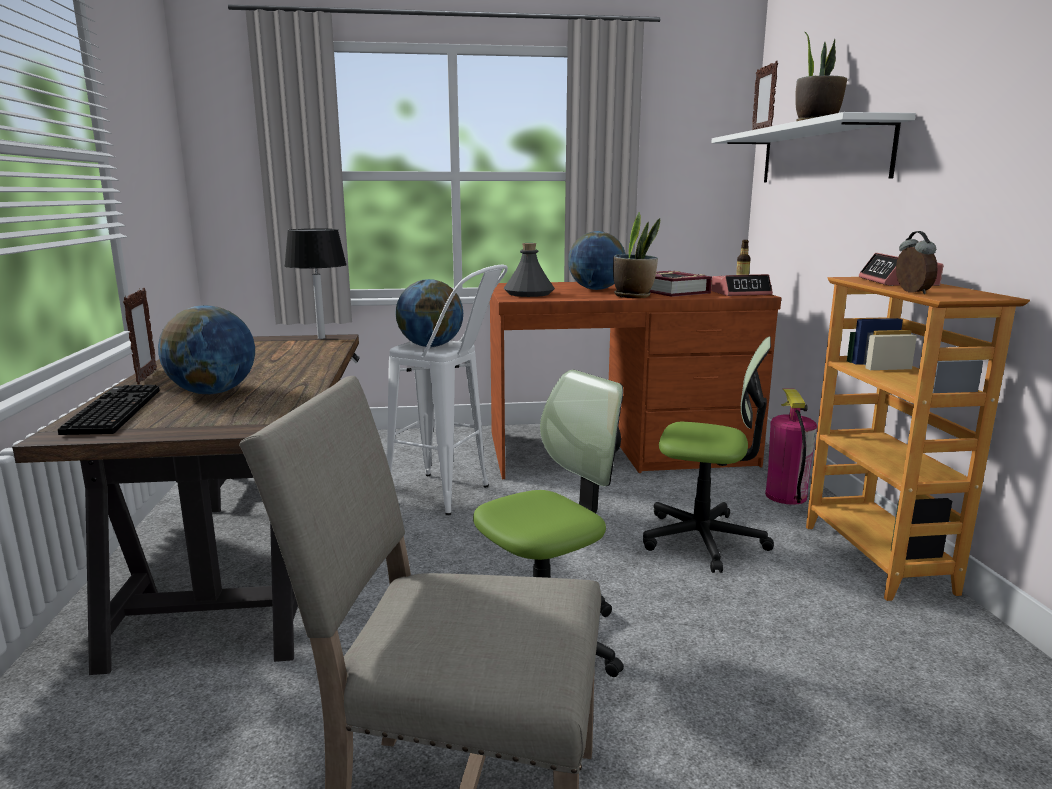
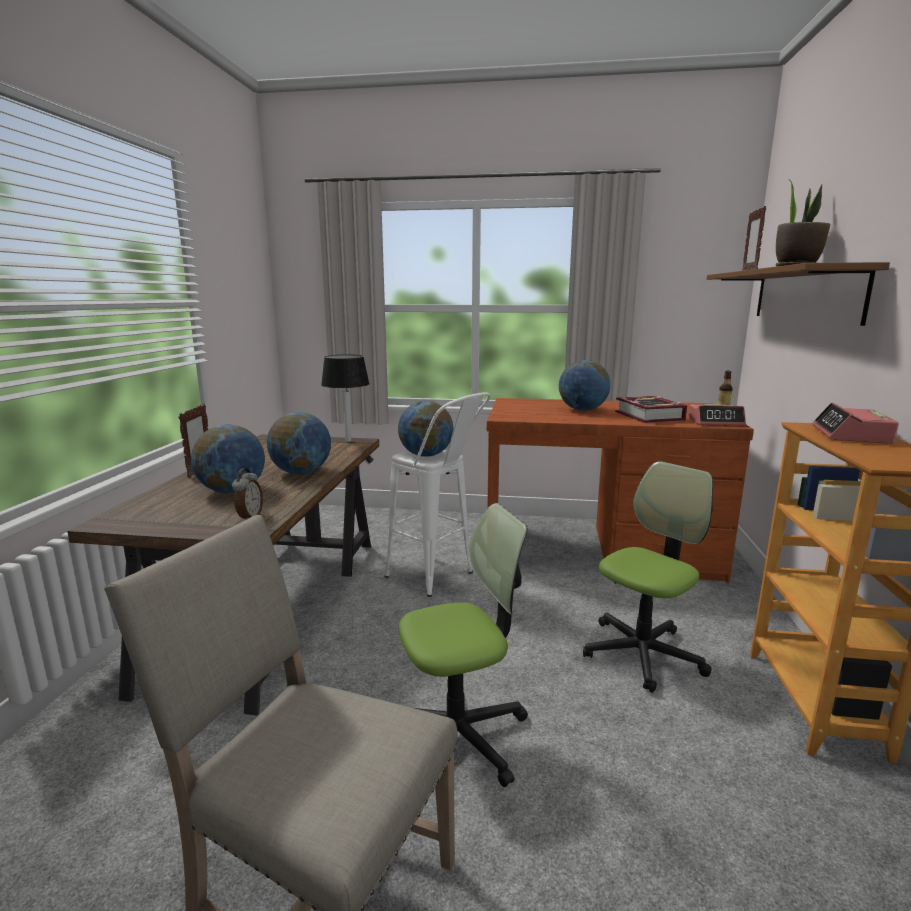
camera: 15 degrees right, 0 degrees up
(112, 411) = (153, 503): keyboard -> none
(289, 370) = (301, 472): none -> globe
(529, 294) = (520, 412): grey bottle -> none
(633, 296) = (610, 420): potted plant -> none
(703, 539) = (642, 653): office chair -> office chair turned 75 degrees counterclockwise
(785, 496) = (741, 617): fire extinguisher -> none
(821, 154) = (805, 295): white shelf -> brown shelf
(911, 292) = (851, 452): alarm clock -> alarm clock (249, 517)

